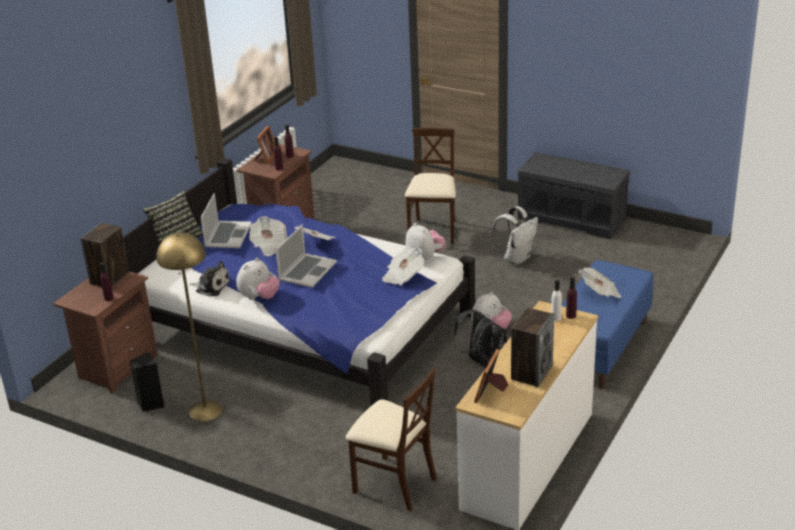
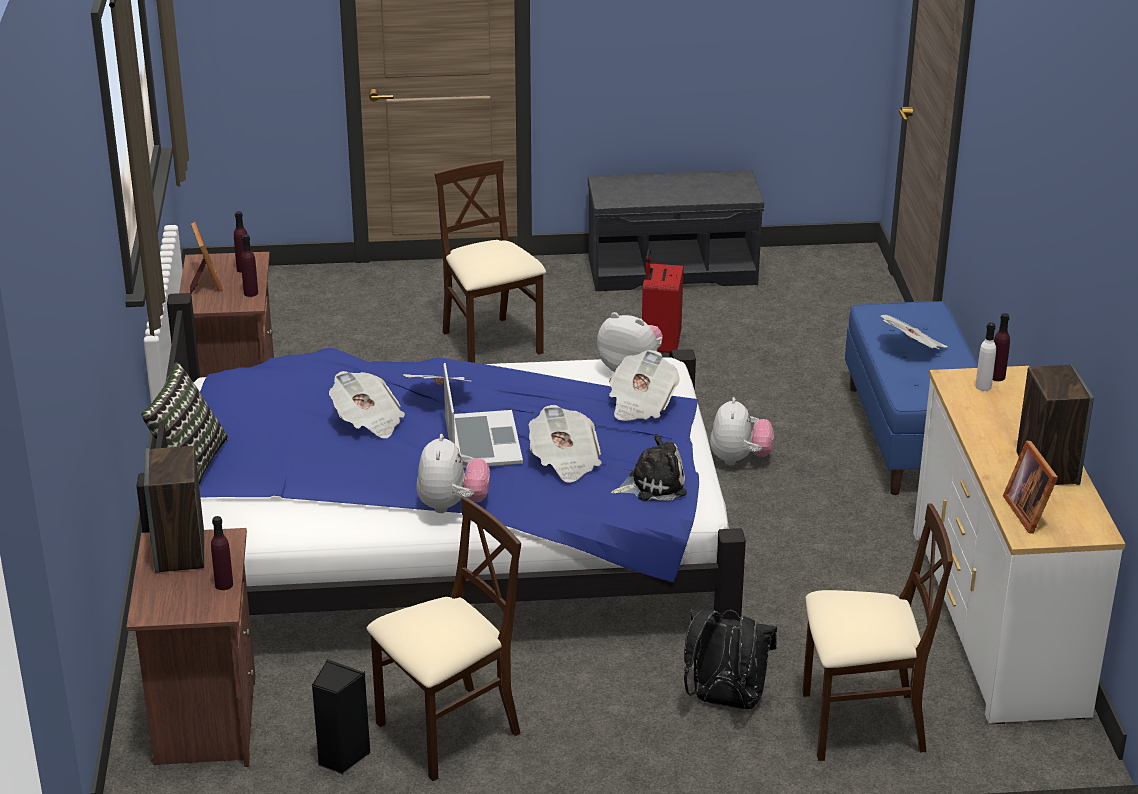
camera: 35 degrees left, 0 degrees up
(205, 410) = (448, 731): yellow floor lamp -> beige chair
(211, 286) = (342, 515): plush toy -> plush toy (653, 485)
(227, 235) = (272, 425): laptop -> none
(333, 293) = (565, 461): none -> newspaper
(482, 362) = (782, 510): black backpack -> black backpack (724, 701)
(516, 258) = (659, 348): white backpack -> red suitcase

